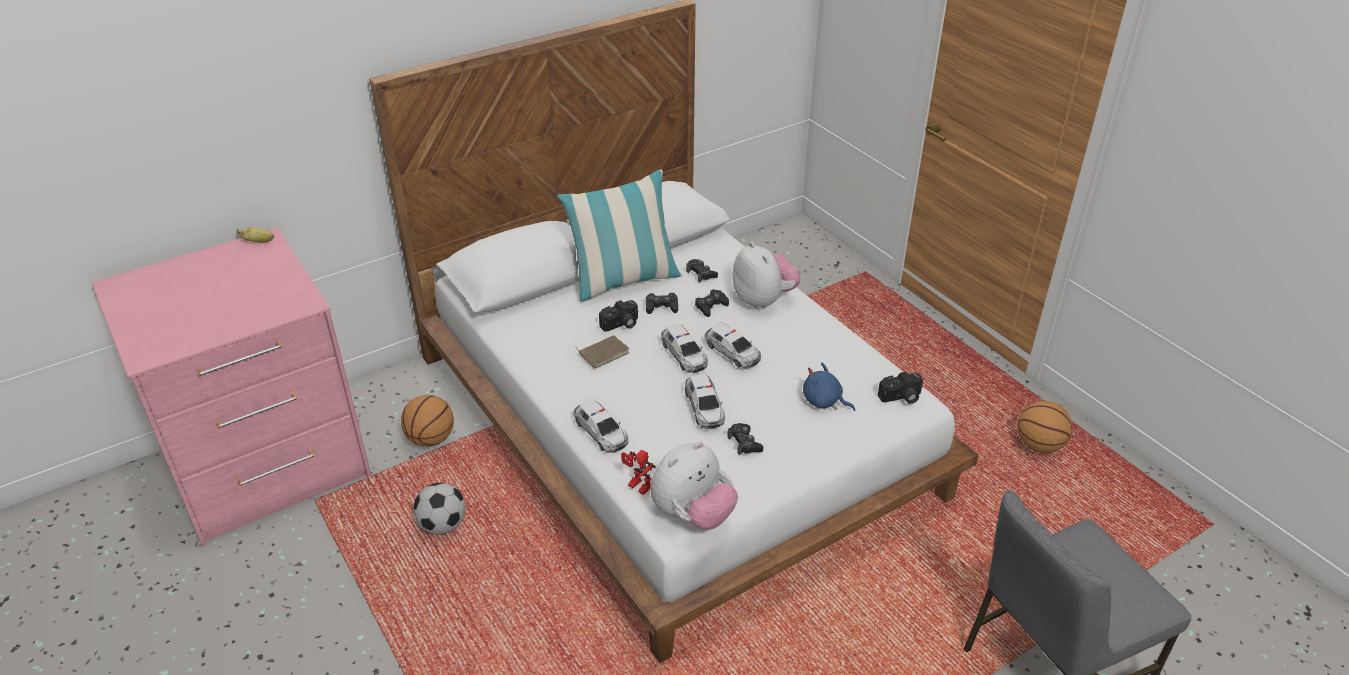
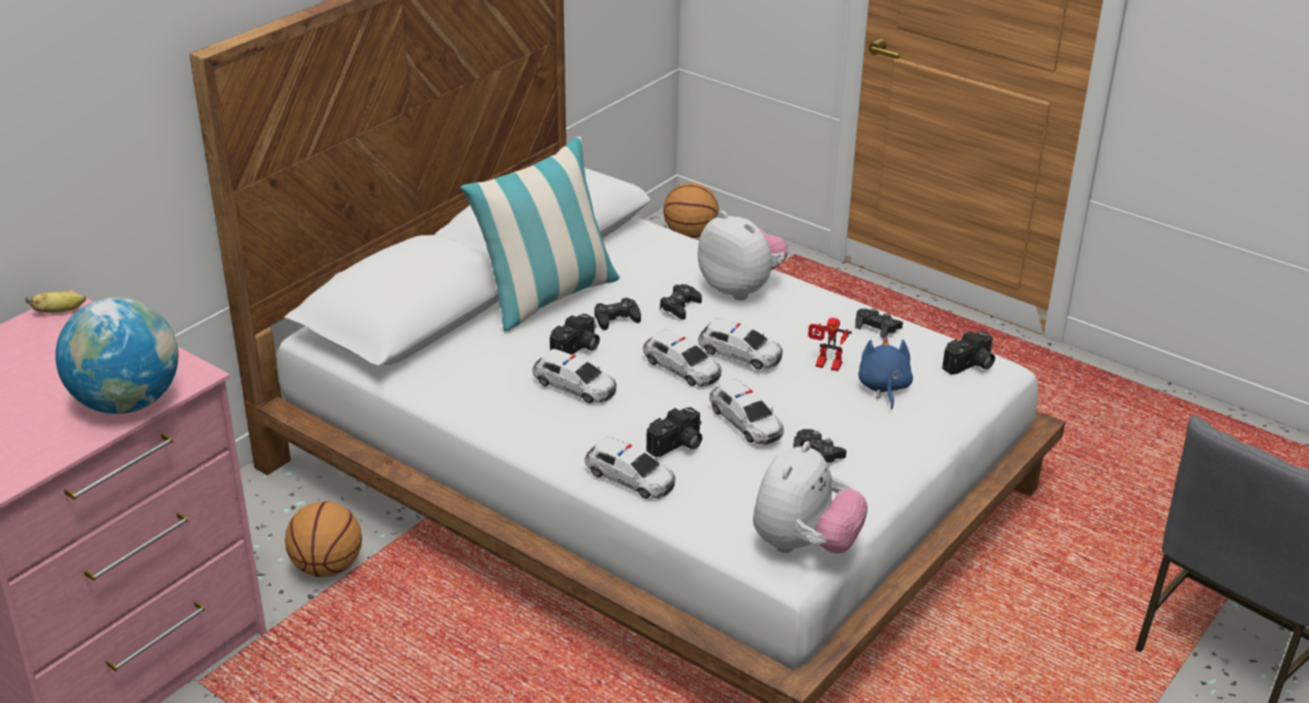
camera: 20 degrees left, 5 degrees down
(257, 316) = (127, 403): none -> globe
(443, 525) = (407, 669): football -> none
(603, 353) = (575, 386): brown book -> toy car
(636, 487) = (716, 529): toy robot -> toy robot (826, 366)
(645, 415) = (677, 445): none -> camera
(701, 274) = (644, 272): black game controller -> black game controller (877, 327)
(824, 401) = (883, 388): blue plush toy -> blue plush toy turned 75 degrees clockwise
(1039, 445) = (1100, 410): basketball -> basketball (690, 234)

